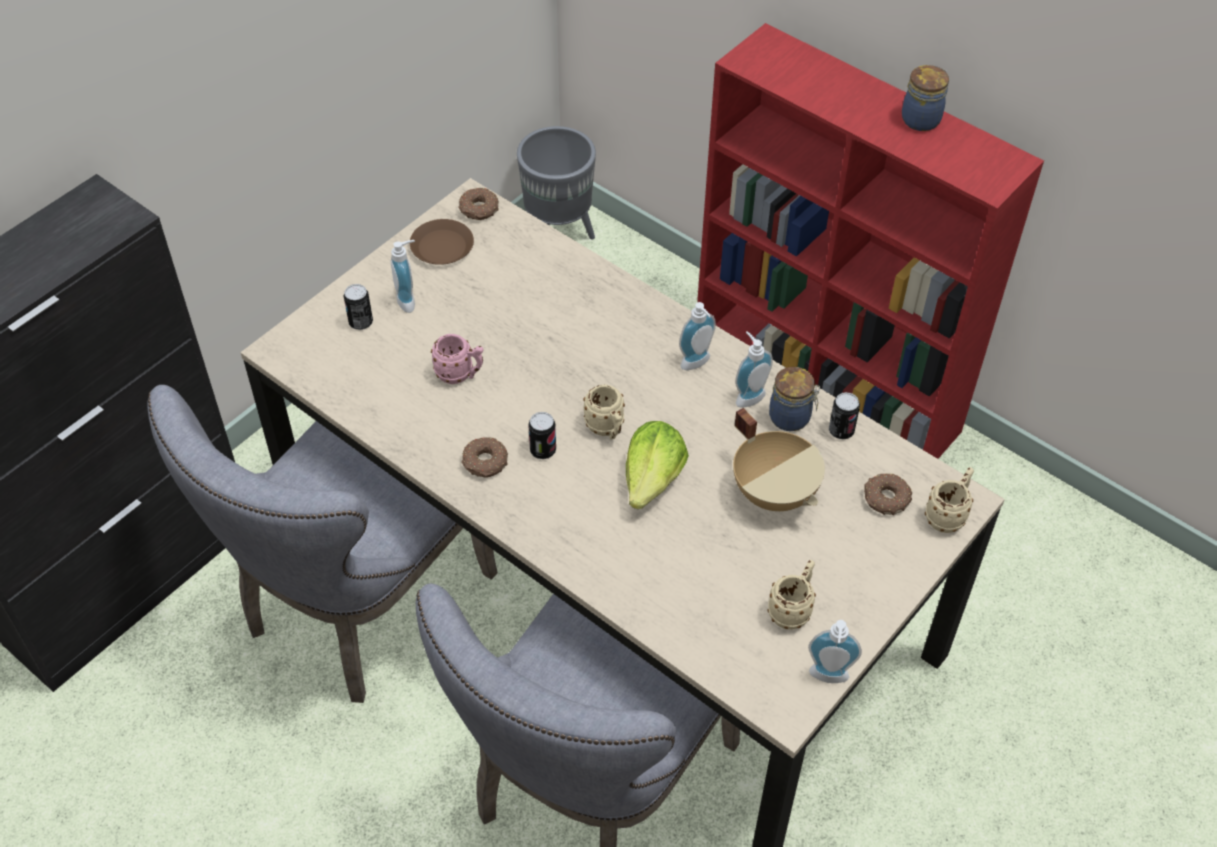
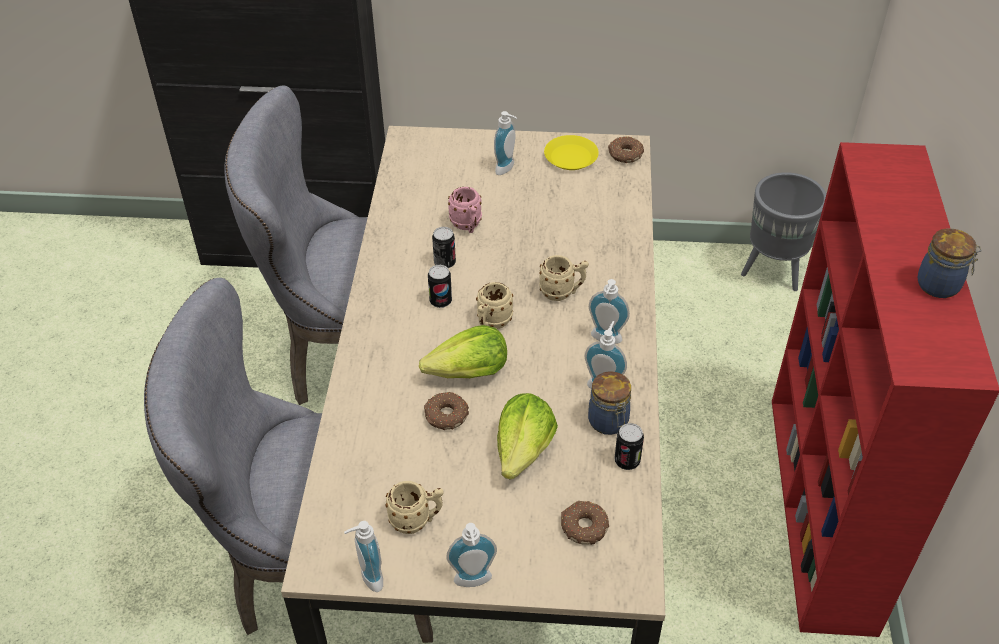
camera: 55 degrees right, 5 degrees down
(361, 322) = (465, 159): can -> can (444, 262)
(441, 247) = (570, 157): brown plate -> yellow plate
(485, 463) = (402, 279): donut -> donut (445, 416)
(775, 492) = (524, 450): beige cooking pot -> lettuce
(887, 605) = (473, 582): none -> soap dispenser
(948, 515) = (606, 580): beige mug -> beige mug (562, 292)

